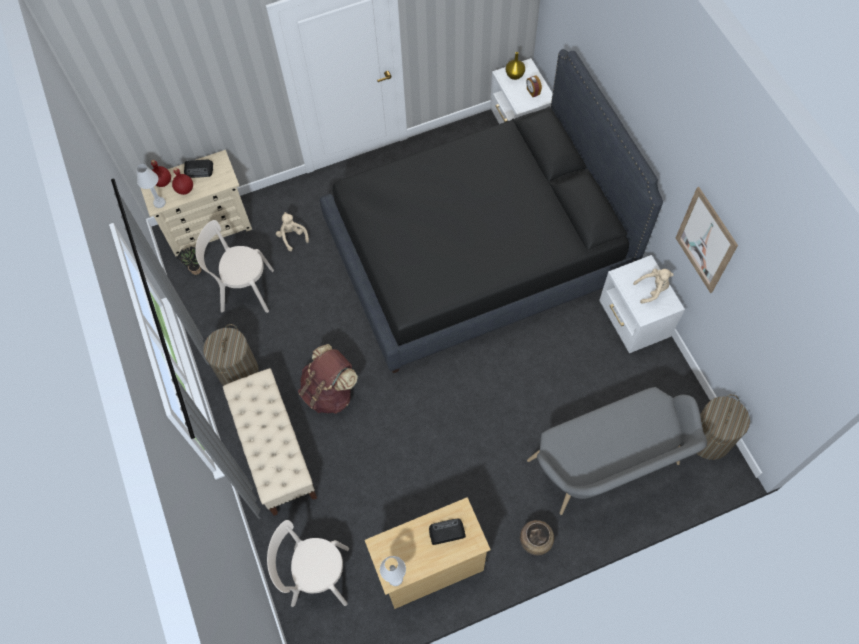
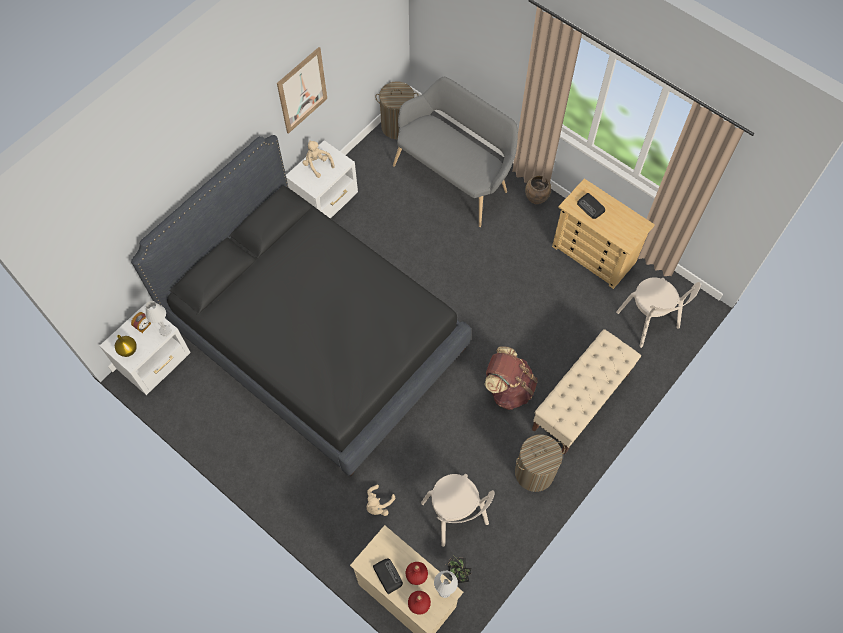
camera: 120 degrees left, 0 degrees up
(395, 578) = (641, 223): white table lamp -> white table lamp (165, 331)

